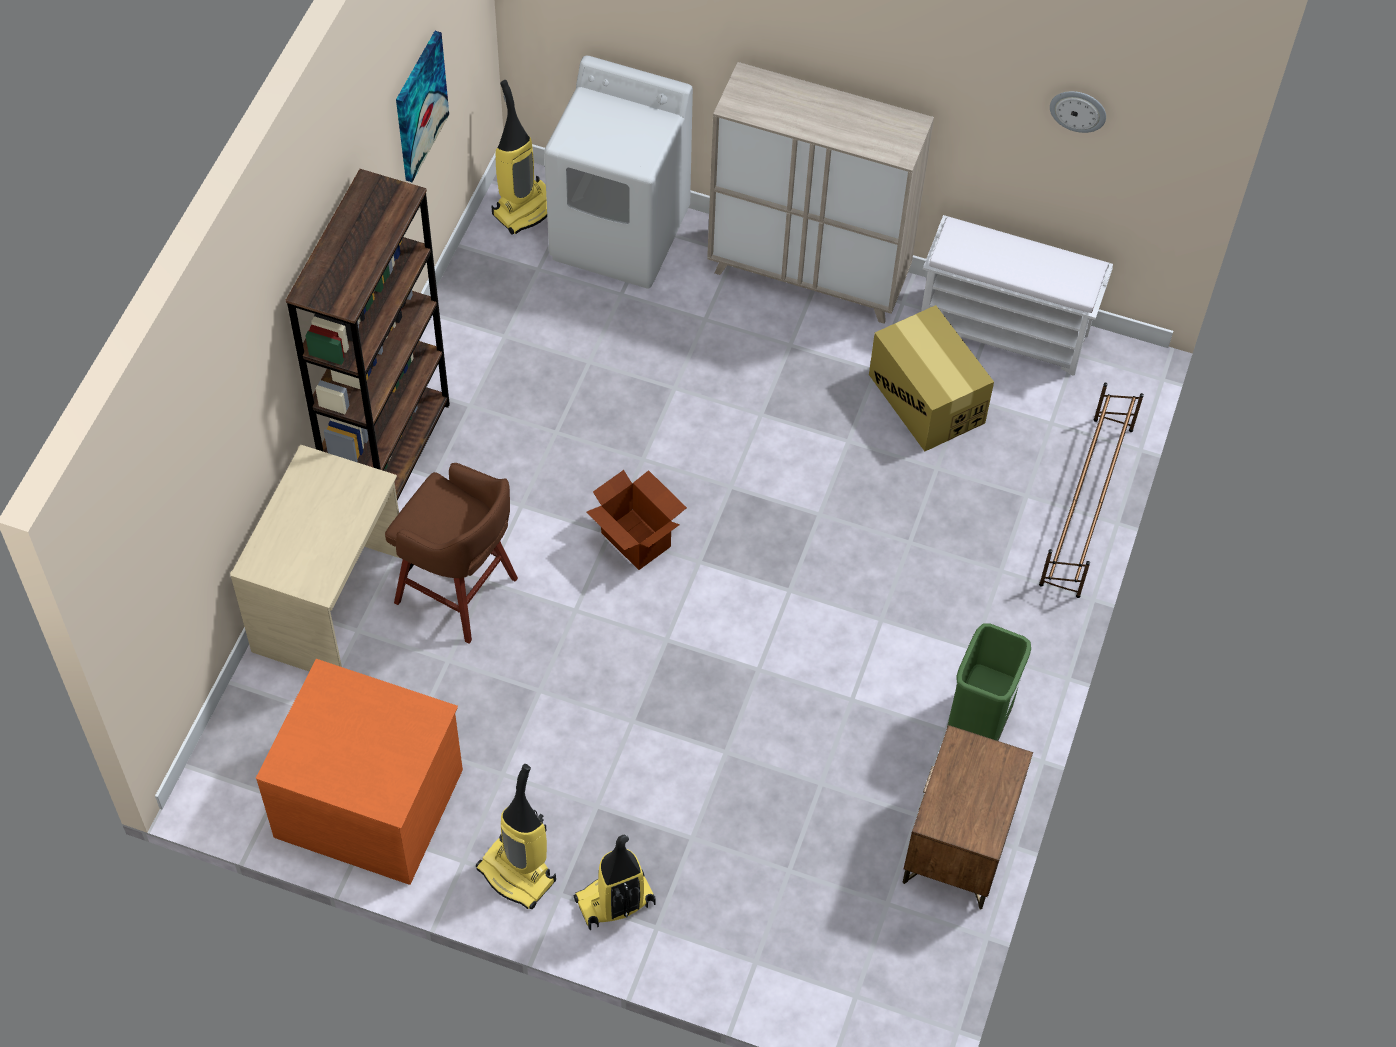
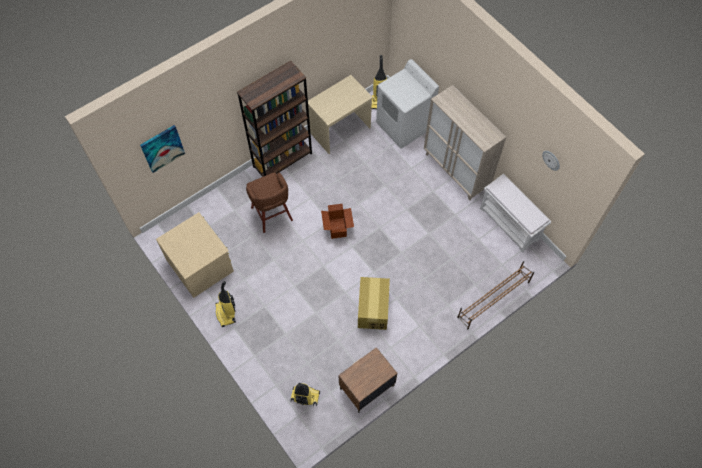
camera: 35 degrees right, 5 degrees up
(331, 605) = (232, 197): beige desk -> beige desk (340, 130)
(370, 800) = (200, 265): orange dresser -> beige dresser
(420, 106) = (335, 49): picture -> picture (162, 148)
(615, 903) = (248, 340): vacuum cleaner -> vacuum cleaner (304, 397)
(926, 399) = (465, 233): cardboard box -> cardboard box (373, 308)
(978, 723) = (403, 351): green trash can -> none

